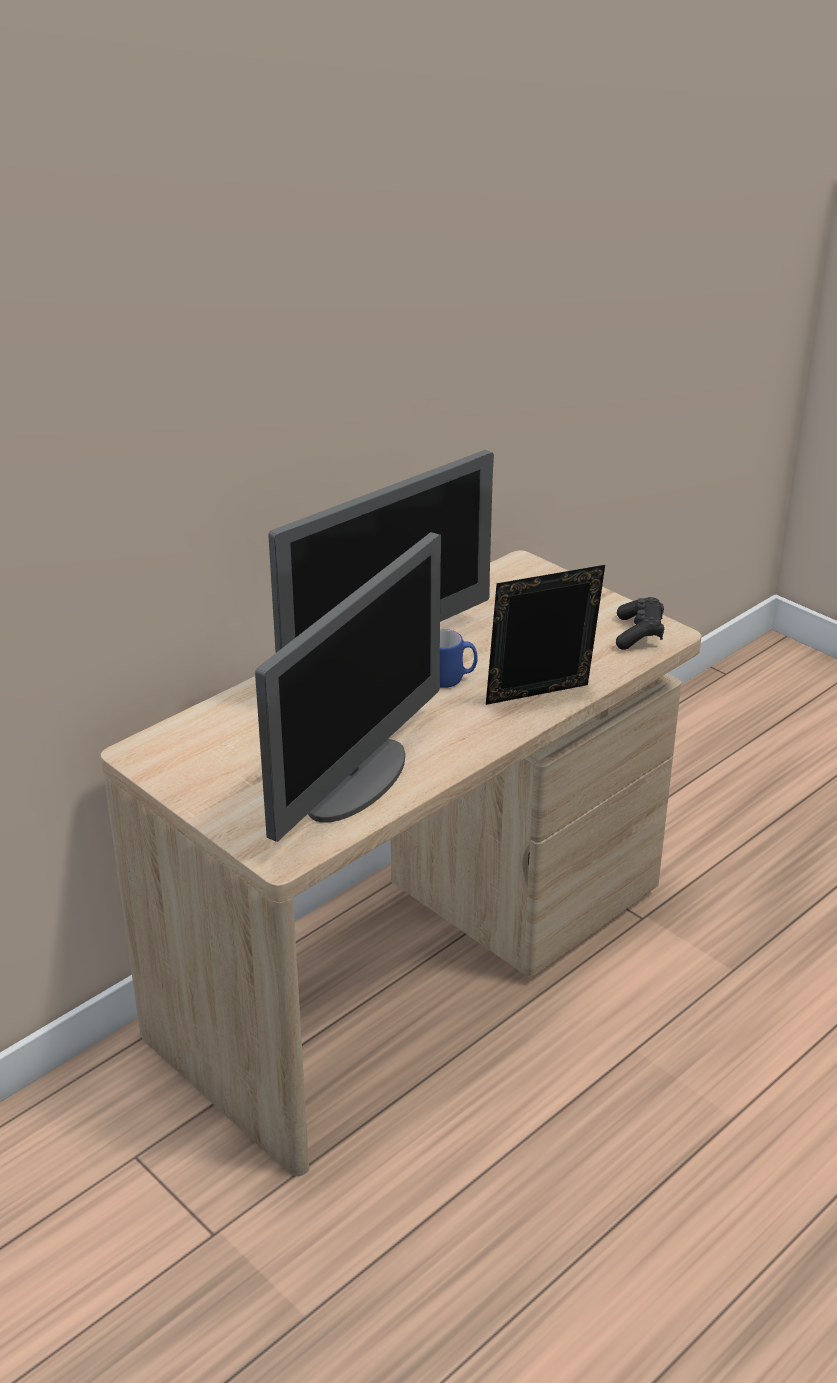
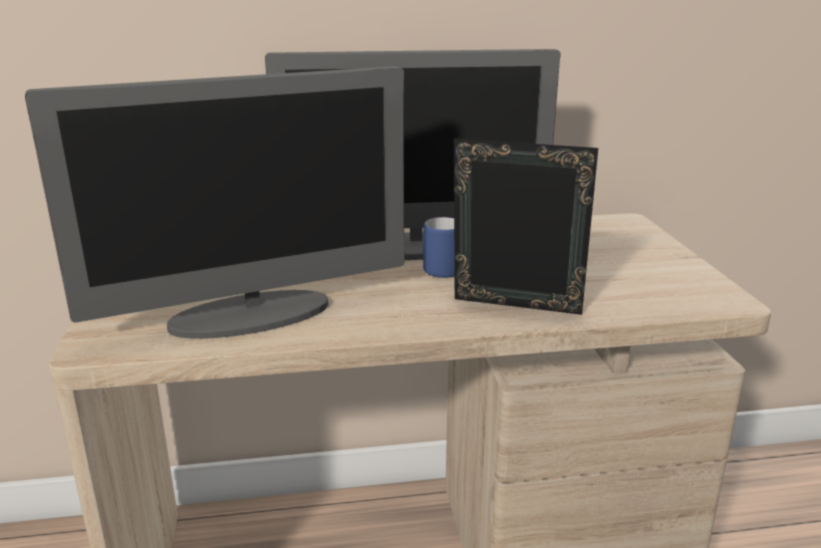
camera: 35 degrees right, 10 degrees down
(639, 634) = (691, 293): black game controller -> none

